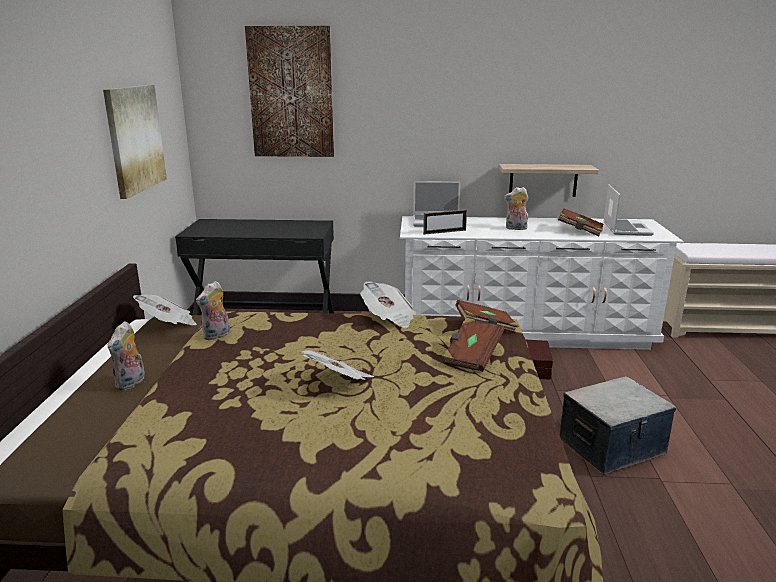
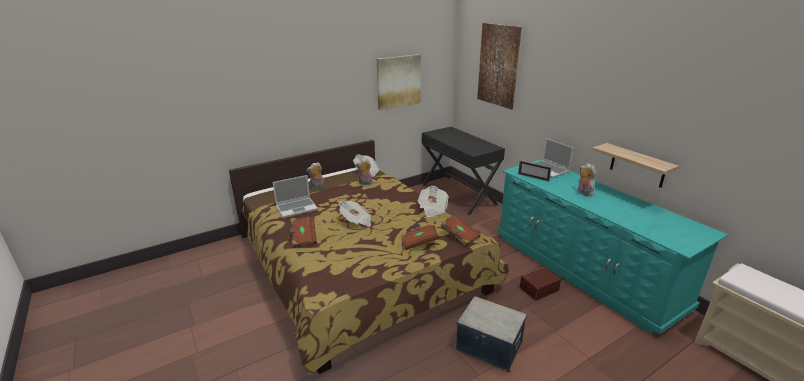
camera: 55 degrees right, 5 degrees up
(524, 331) = (582, 270): white dresser -> turquoise dresser
(579, 231) = (623, 213): brown book -> brown book (303, 238)
(625, 228) = (669, 228): laptop -> laptop (297, 208)

